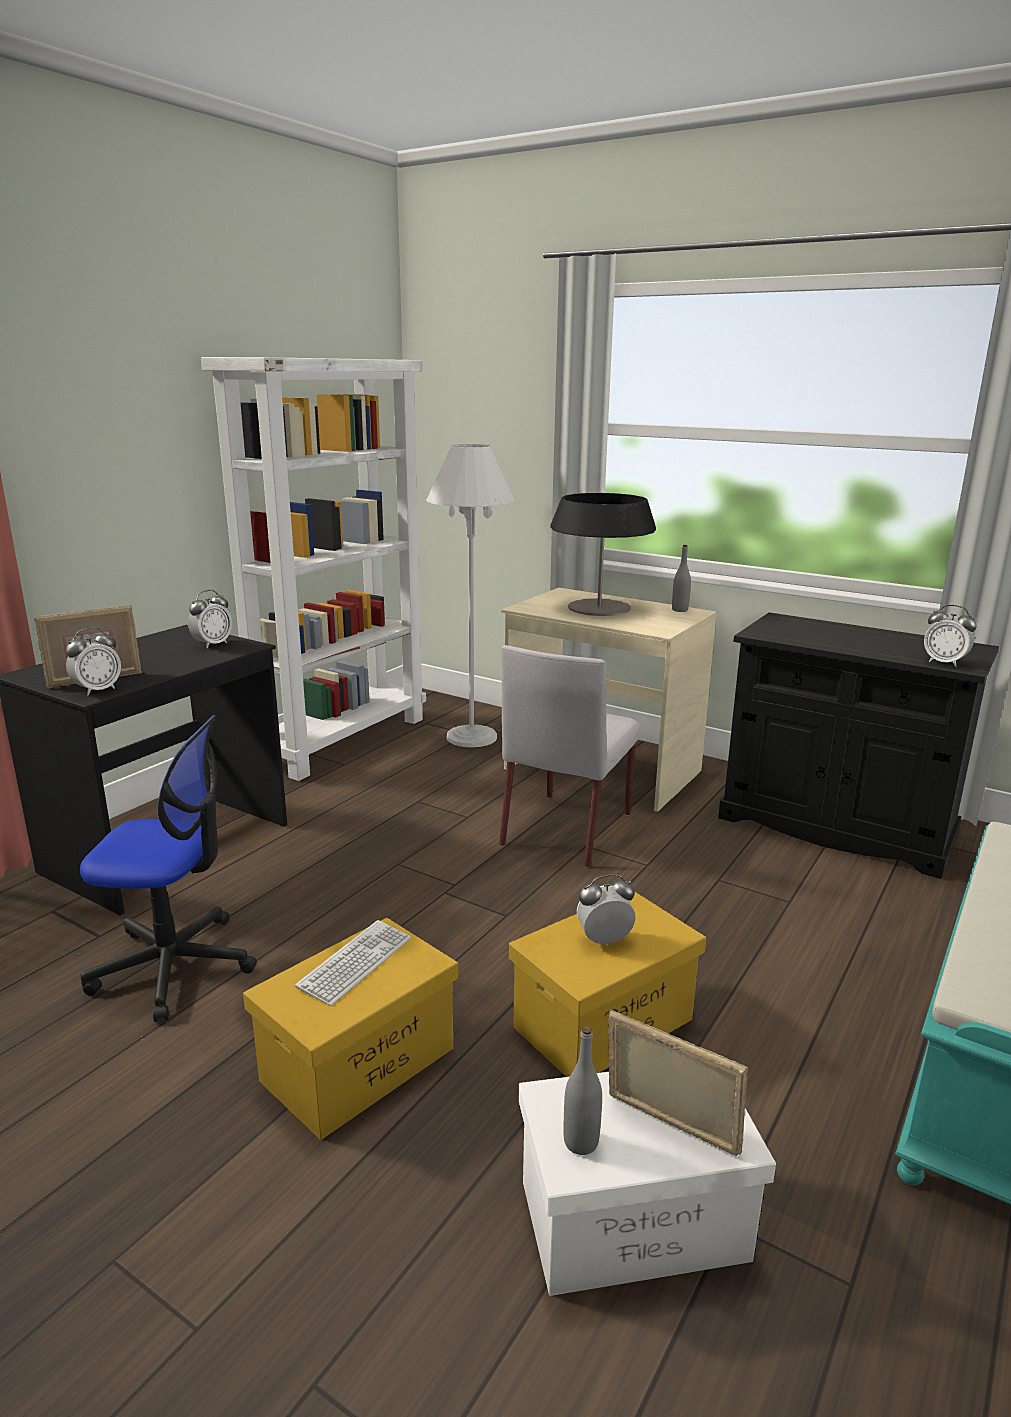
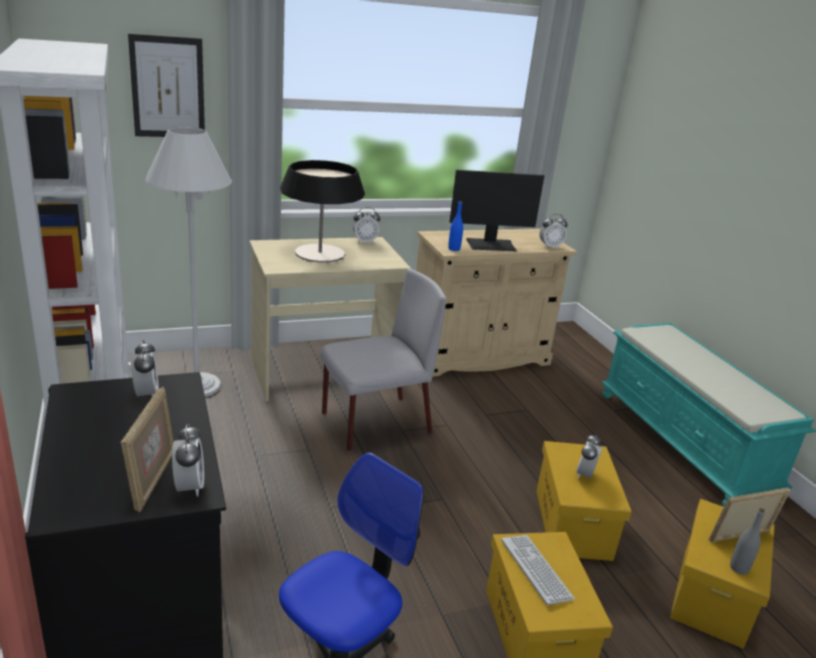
camera: 55 degrees left, 5 degrees up
(513, 412) = (168, 87): none -> picture
(567, 828) = (374, 424): grey chair -> grey chair turned 90 degrees counterclockwise
(631, 1221) = (712, 597): white storage box -> yellow storage box
(680, 610) = (365, 241): grey bottle -> alarm clock
(769, 633) = (454, 249): none -> blue bottle
(835, 826) = (478, 356): black cabinet -> beige cabinet
(841, 641) = (491, 245): none -> monitor

